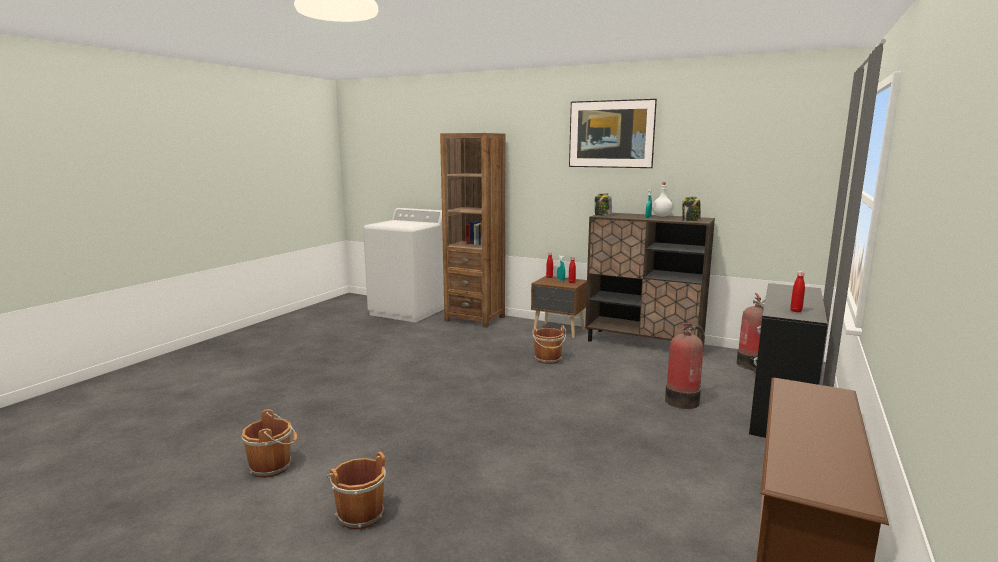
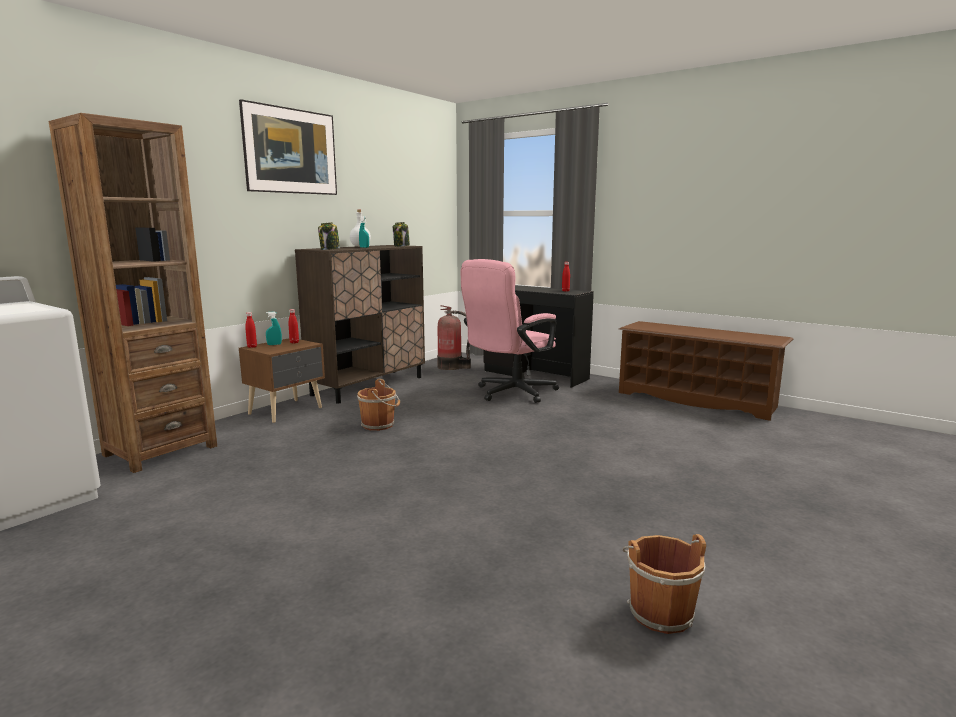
camera: 80 degrees left, 0 degrees up
(359, 514) = (742, 537): brown bucket -> none
(683, 400) = (510, 393): fire extinguisher -> pink office chair

